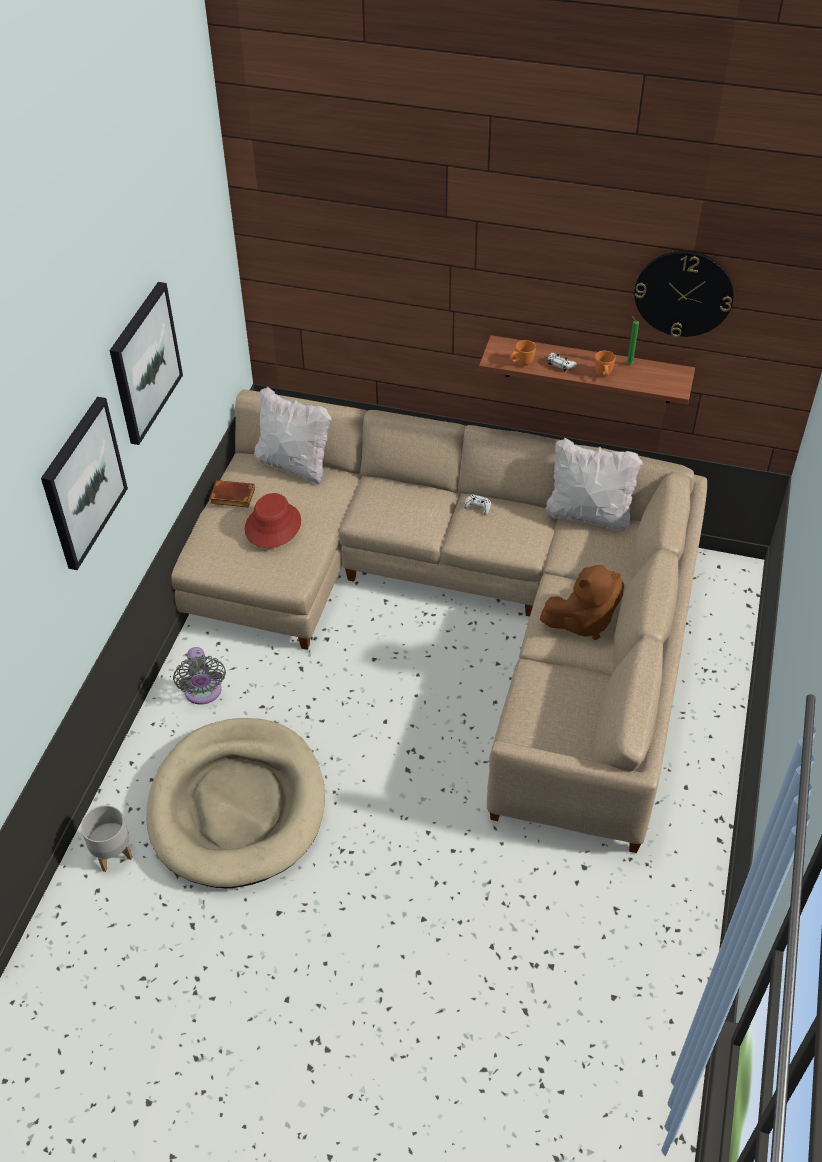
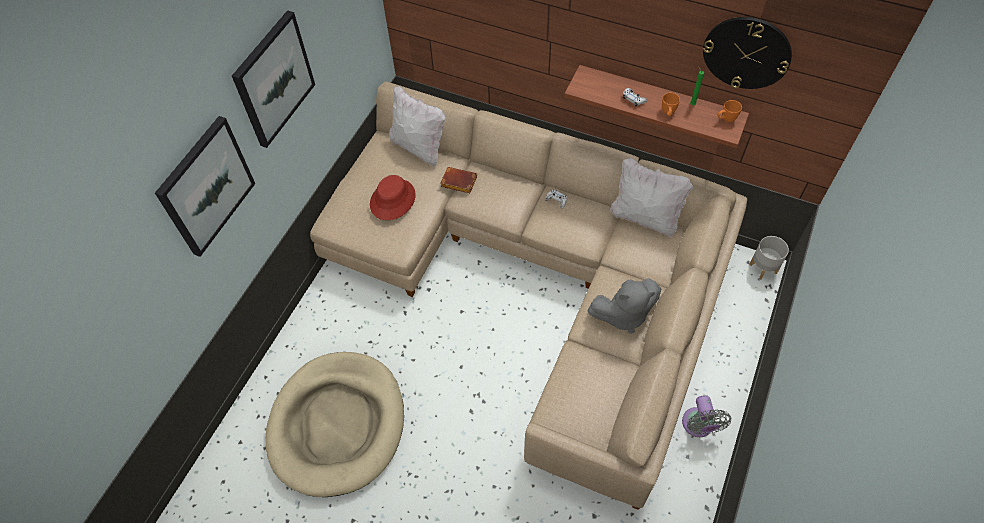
camera: 10 degrees right, 10 degrees up
(113, 853) = (240, 452): grey planter -> grey planter (763, 268)
(203, 693) = (328, 324): grey fan -> grey fan (698, 426)
(231, 497) = (365, 171): brown book -> brown book (457, 182)
(521, 364) = (600, 95): orange mug -> orange mug (726, 119)
(583, 621) = (623, 314): brown plush toy -> grey plush toy

